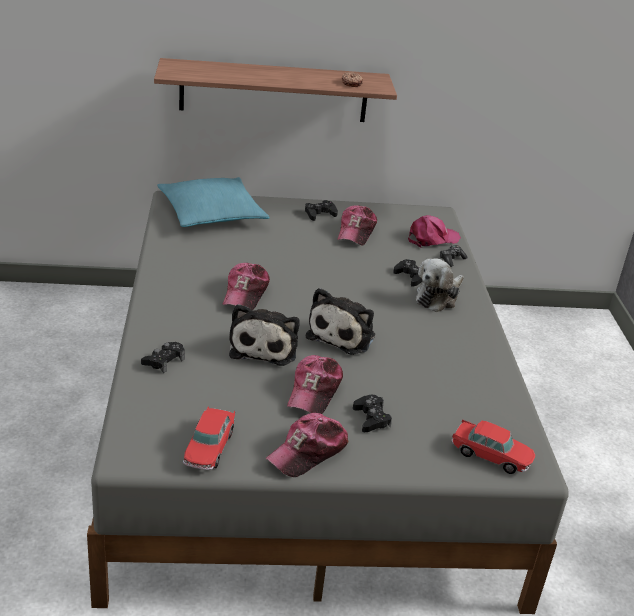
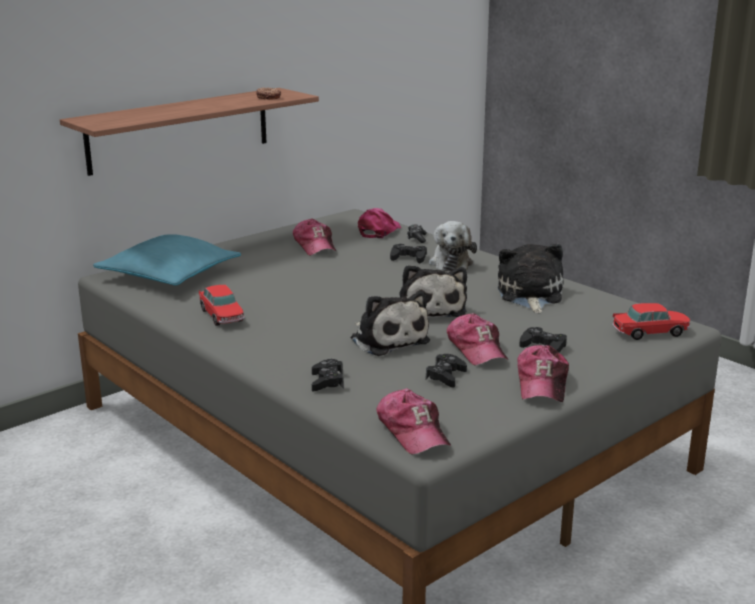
camera: 35 degrees left, 10 degrees down
(209, 448) = (472, 416): toy car -> toy car (222, 316)
(245, 294) = (306, 314): cap -> cap (413, 431)
(319, 214) = (263, 245): black game controller -> black game controller (446, 376)
(449, 363) = (529, 295): none -> plush toy

